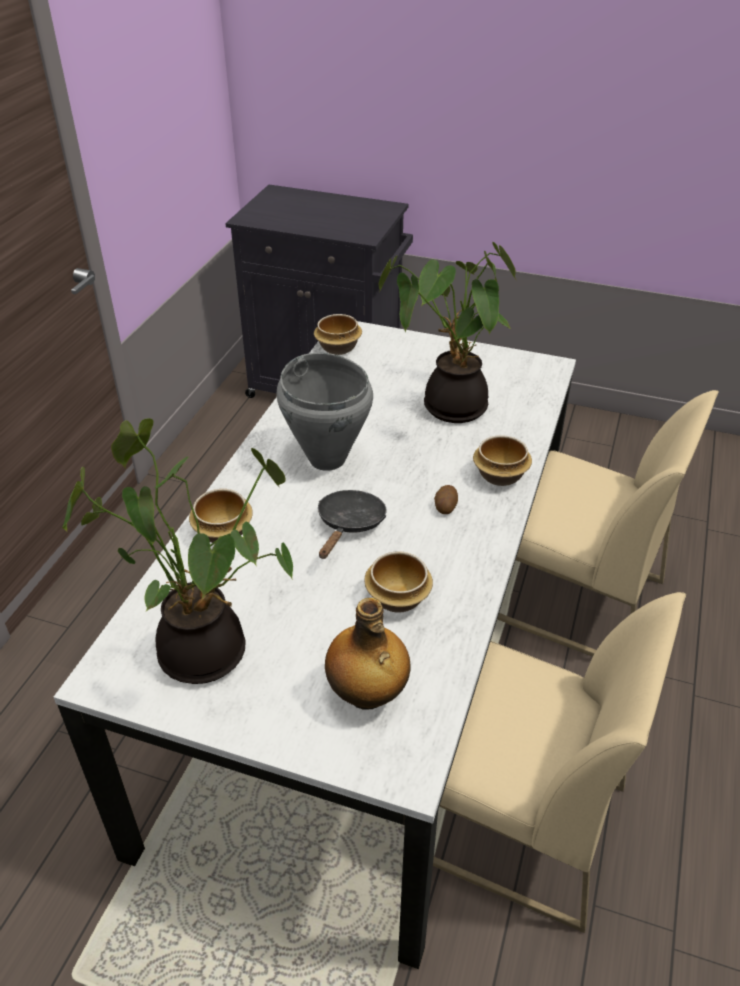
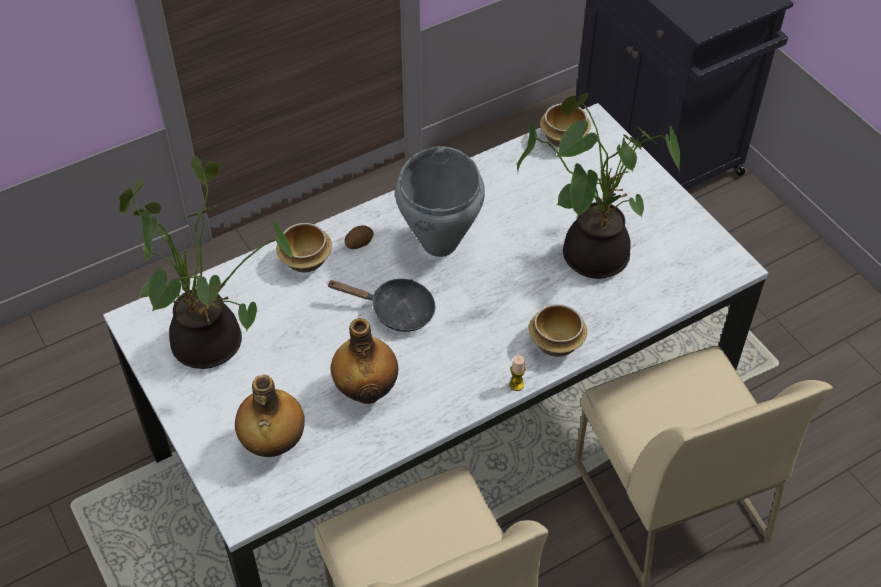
camera: 40 degrees right, 10 degrees up
(349, 525) = (395, 311): black frying pan -> black frying pan turned 45 degrees clockwise
(397, 597) = (367, 390): bowl -> bottle
(445, 507) = (481, 342): potato -> potato (359, 243)
(508, 520) = (516, 385): none -> candle

